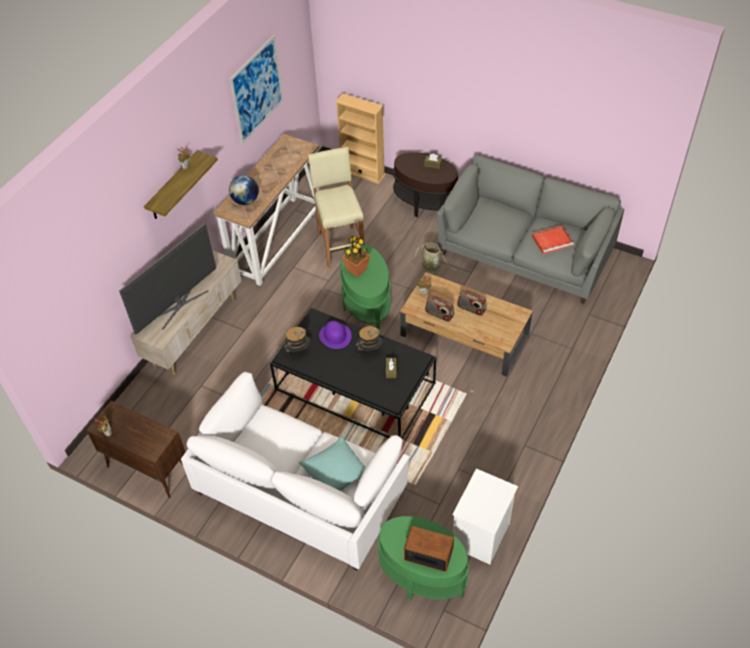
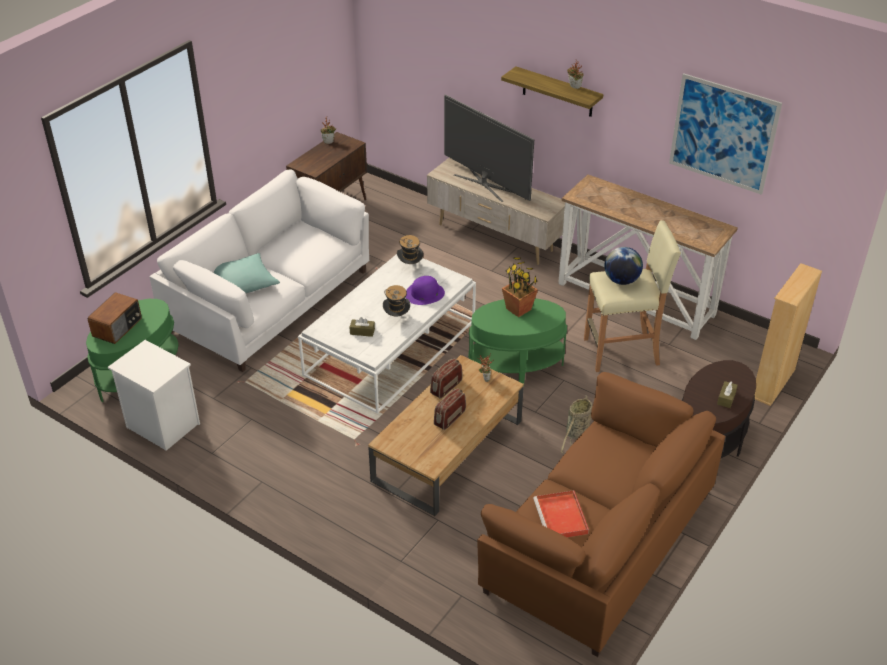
camera: 95 degrees right, 10 degrees down
(245, 201) = (607, 196): globe -> globe (621, 280)
(354, 386) = (391, 347): black coffee table -> white coffee table
(525, 252) = (598, 542): grey sofa -> brown sofa

